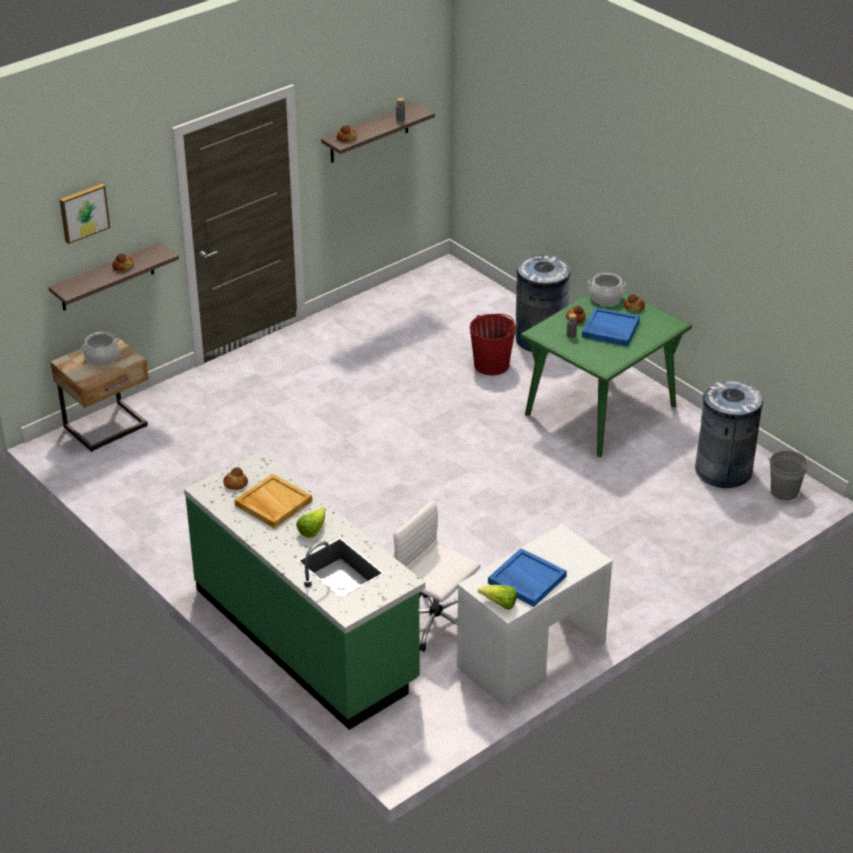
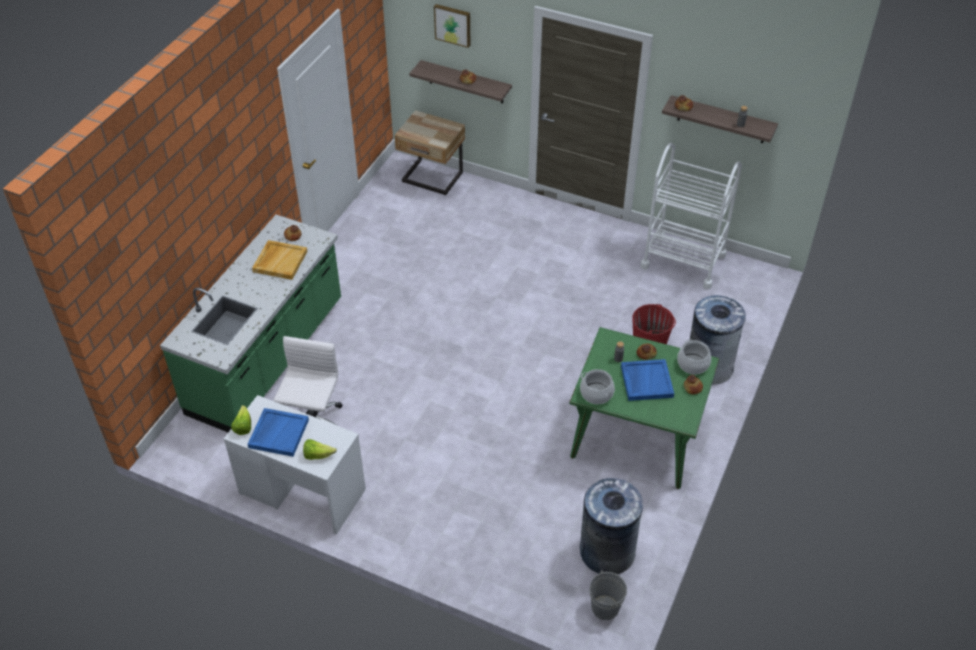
camera: 65 degrees right, 10 degrees up
(102, 358) = (433, 130): cooking pot -> cooking pot (596, 393)
(312, 530) = (259, 291): lettuce -> lettuce (318, 455)
(390, 305) = (683, 261): none -> white cart

